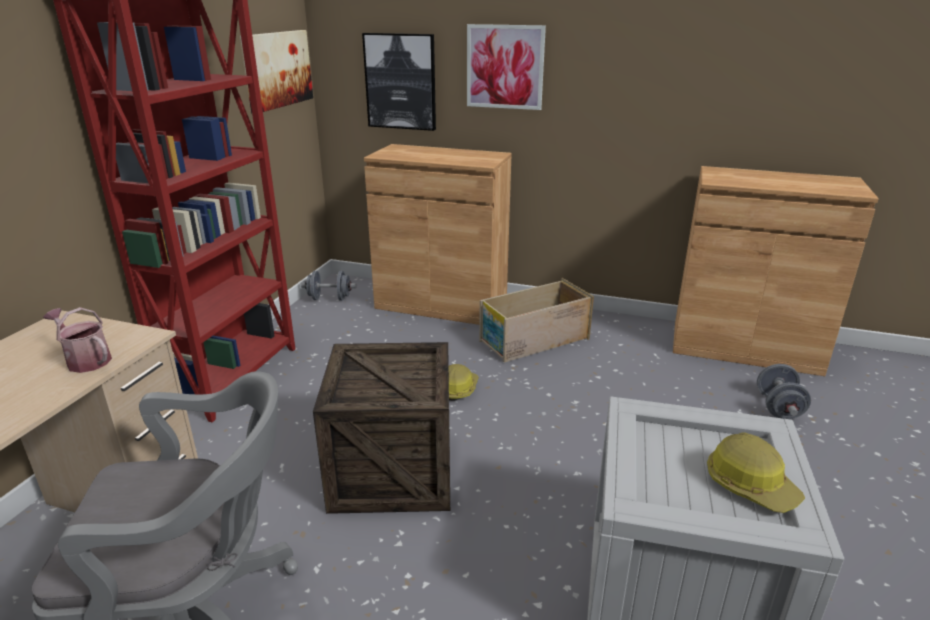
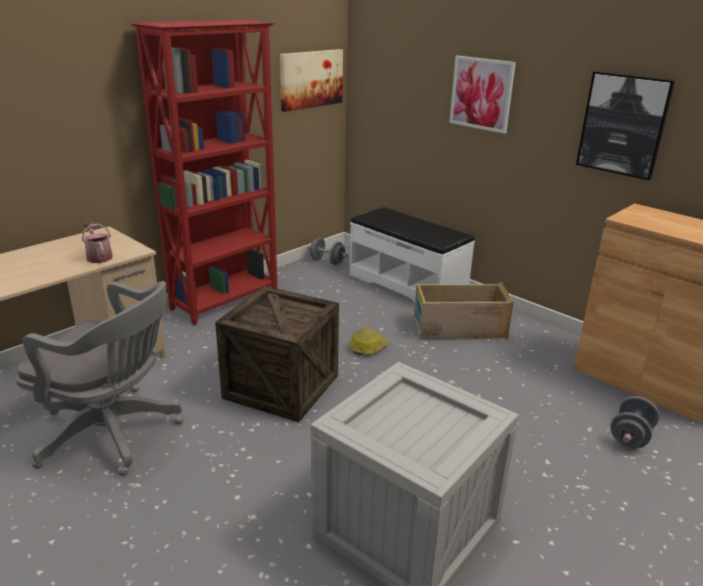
camera: 25 degrees right, 0 degrees up
(401, 81) = (405, 96): picture -> picture (623, 125)
(441, 304) = (407, 284): brown cabinet -> white bench
(750, 485) = (437, 441): hard hat -> none

